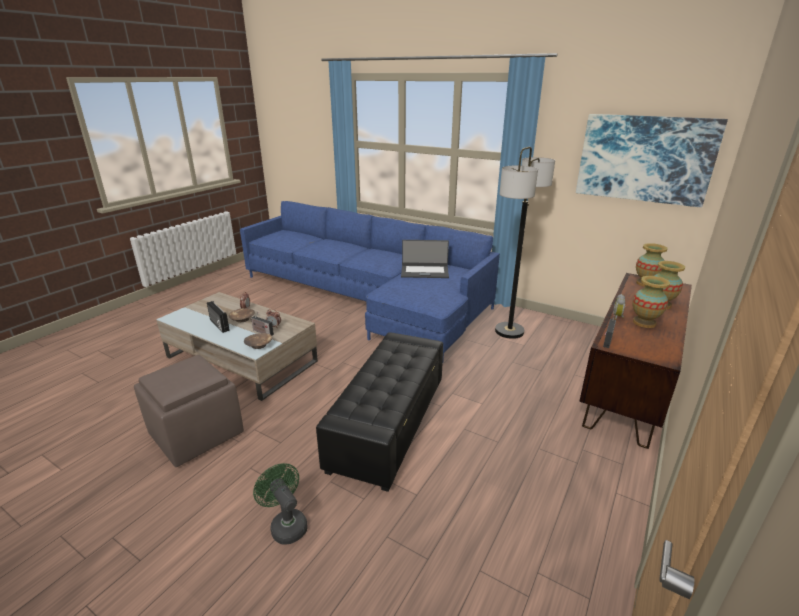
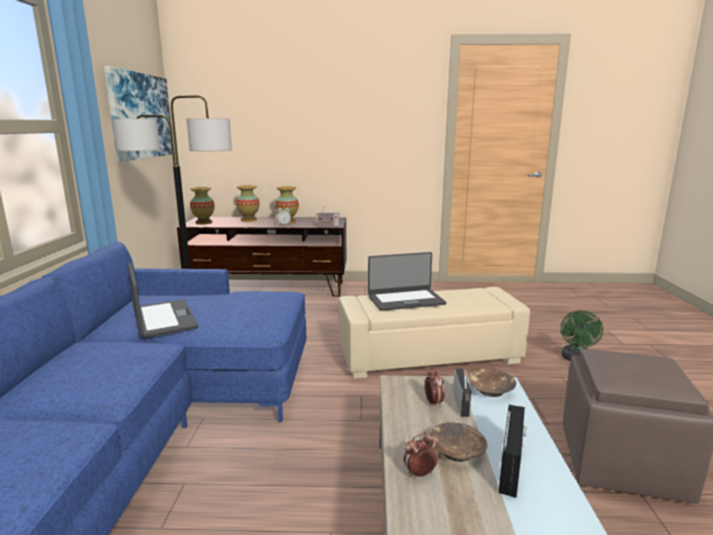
camera: 120 degrees left, 10 degrees down
(389, 423) = (428, 355): black ottoman -> beige ottoman
(401, 364) = (405, 300): none -> laptop

